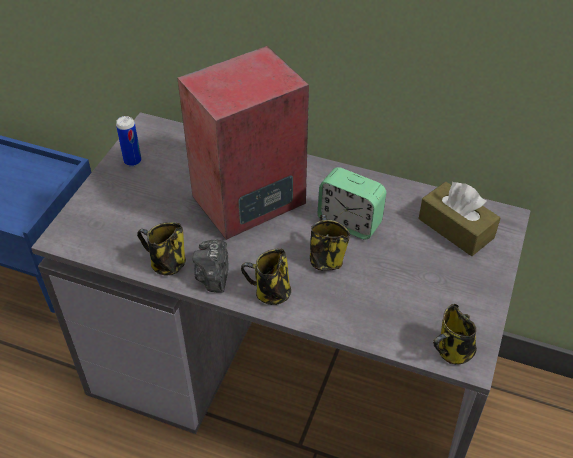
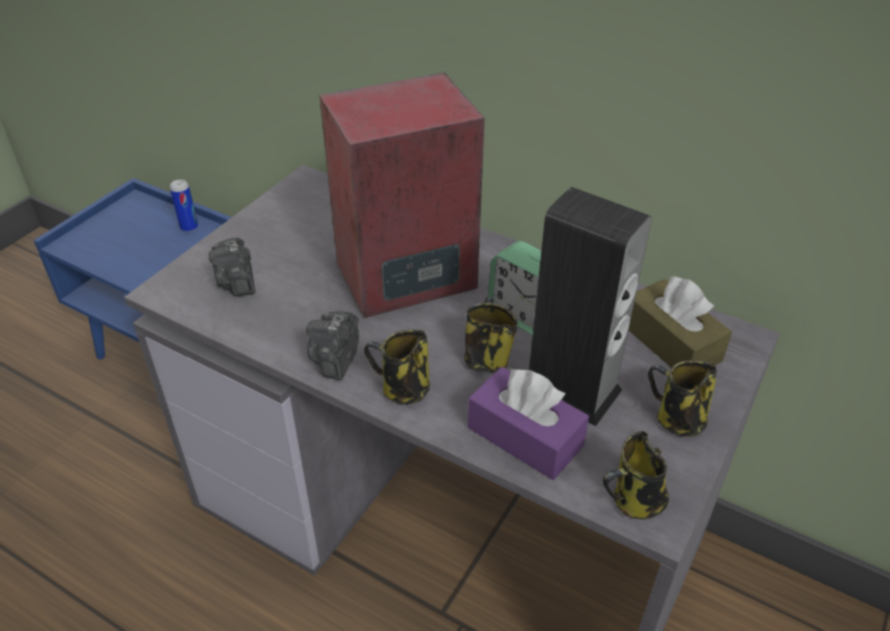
camera: 10 degrees right, 5 degrees down
(118, 222) = (237, 282): none -> camera
(132, 161) = (277, 216): can -> can (189, 227)
(166, 264) = (280, 337): mug -> mug (677, 419)
(367, 316) = (525, 436): none -> purple tissue box
(392, 274) = (571, 389): none -> speaker

